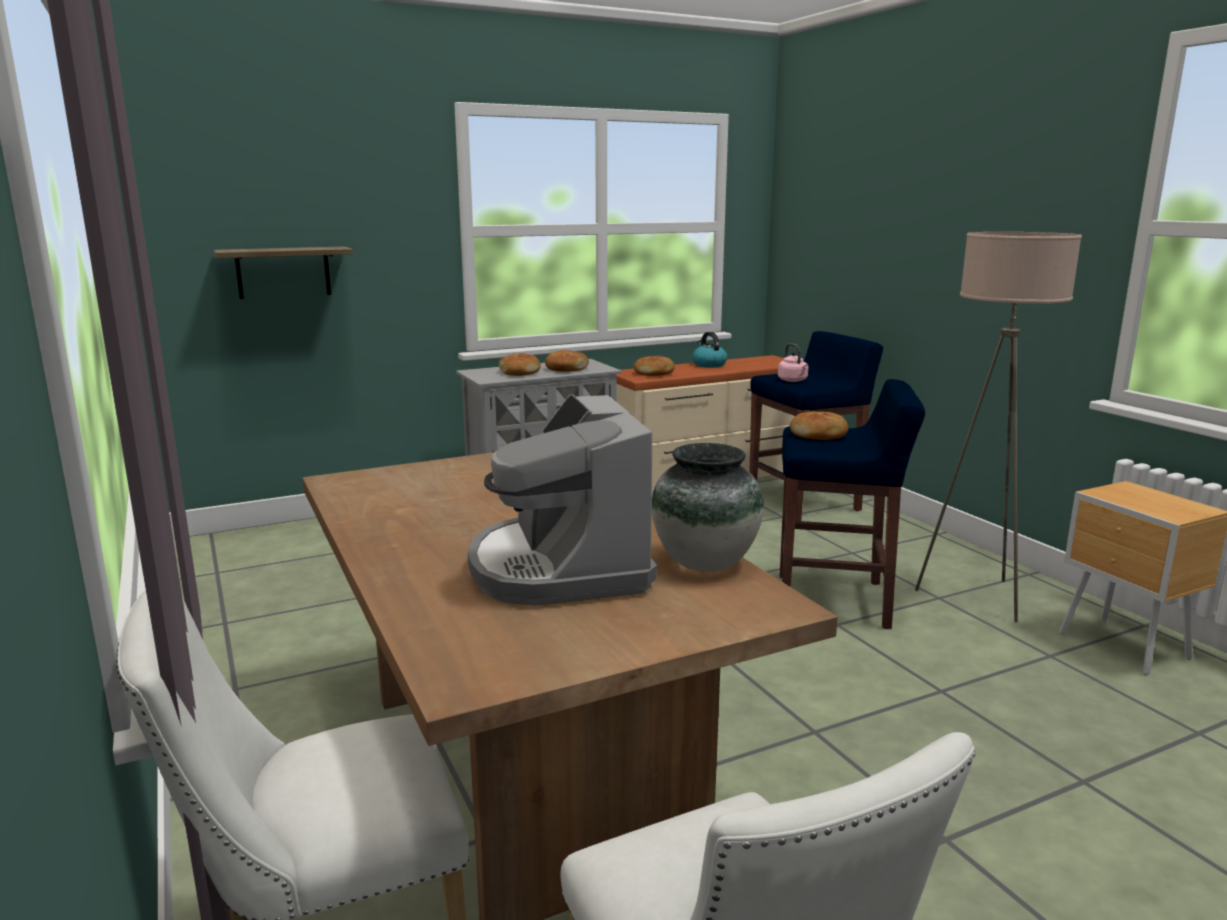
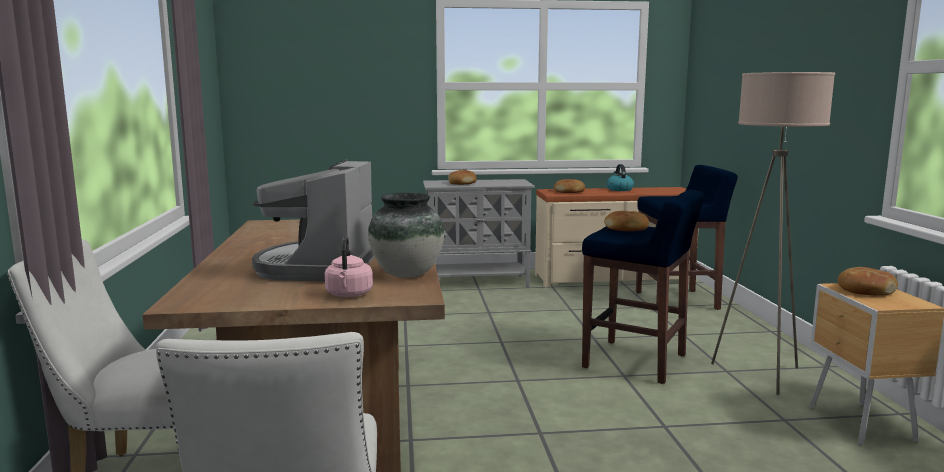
camera: 20 degrees right, 5 degrees down
(283, 272) = (317, 110): shelf -> none
(566, 369) = (497, 183): bread -> bread (865, 290)
(793, 380) = (665, 200): pink kettle -> pink kettle (349, 295)

